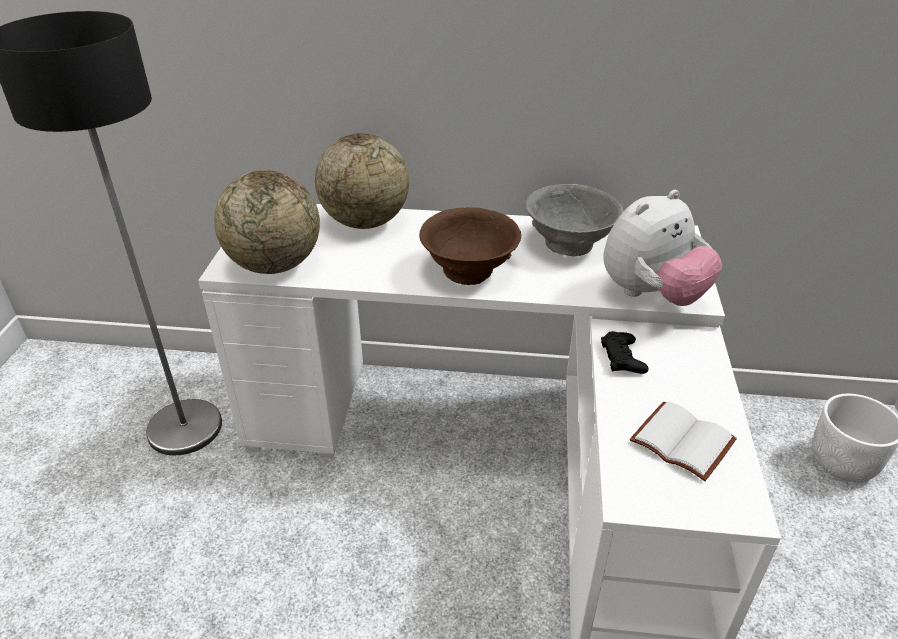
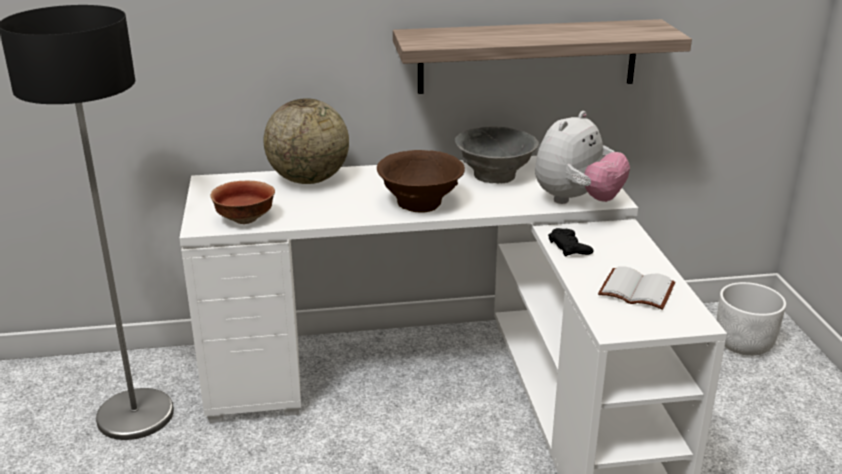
camera: 15 degrees left, 10 degrees down
(275, 265) = (244, 219): globe -> bowl
(631, 106) = (528, 56): none -> shelf

